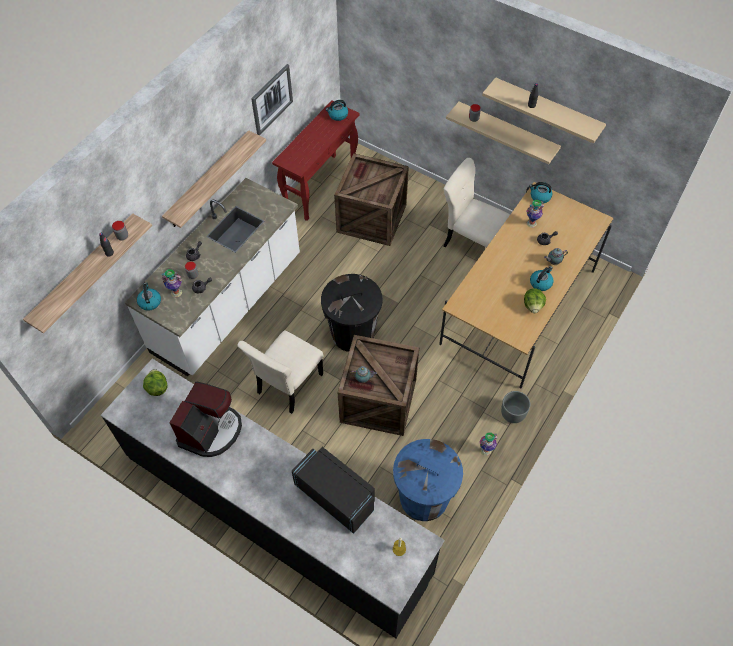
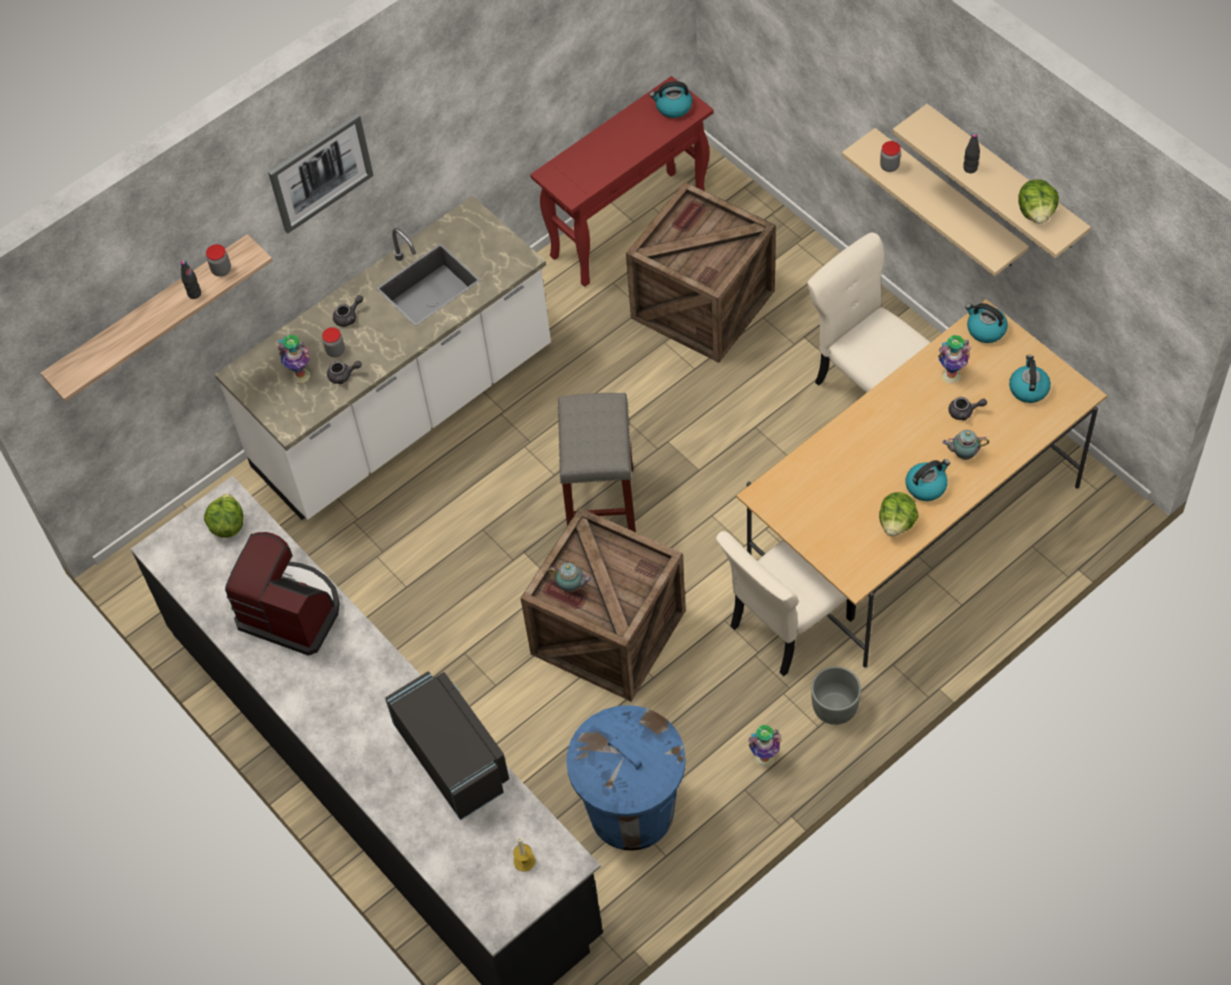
camera: 20 degrees right, 0 degrees up
(149, 302) = (254, 382): kettle -> kettle (1028, 388)
(208, 180) = (398, 194): shelf -> none
(211, 430) = (291, 611): coffee machine -> coffee machine turned 105 degrees counterclockwise
(271, 99) = (539, 69): picture -> picture (320, 172)
(288, 385) = (463, 572): beige chair -> beige chair (787, 625)
(353, 333) = (602, 507): black trash can -> grey stool
(575, 121) = (1036, 213): none -> lettuce

